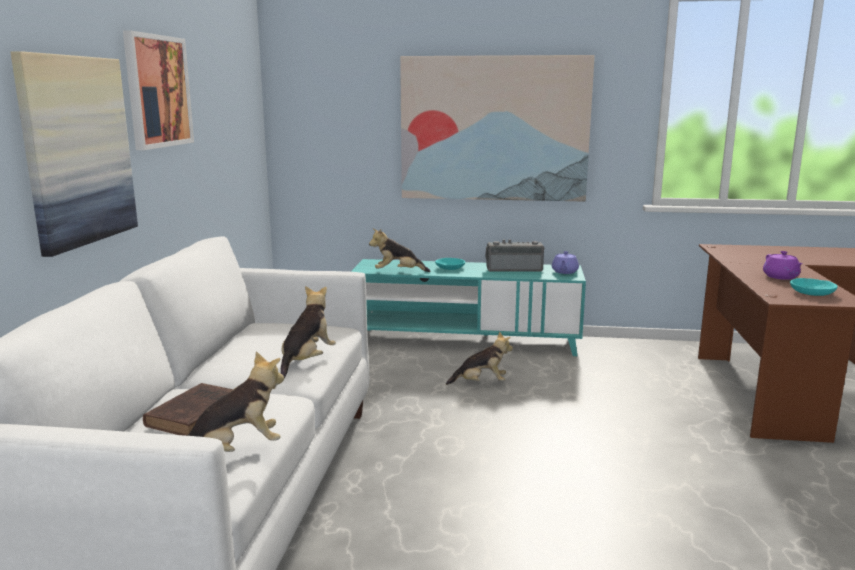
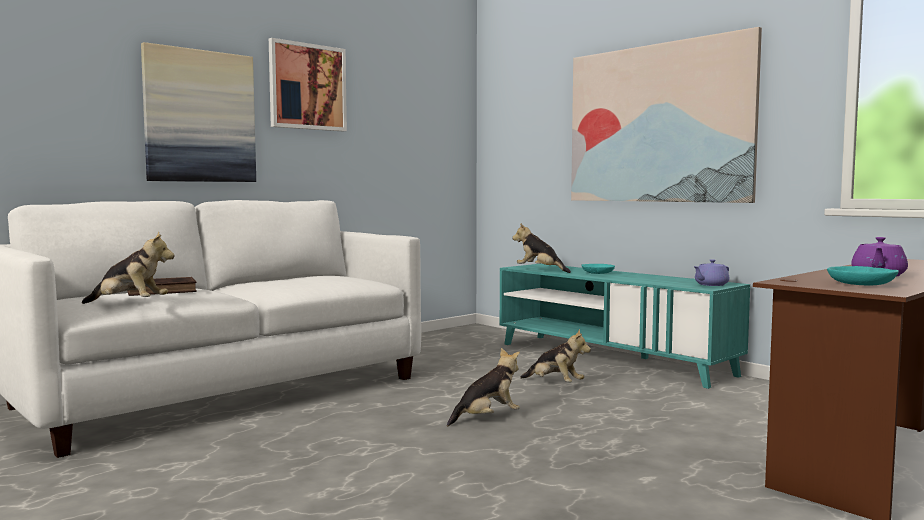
camera: 40 degrees right, 10 degrees down
(307, 361) = (303, 289): plush toy -> plush toy (487, 418)
(514, 269) = (660, 279): radio -> none

